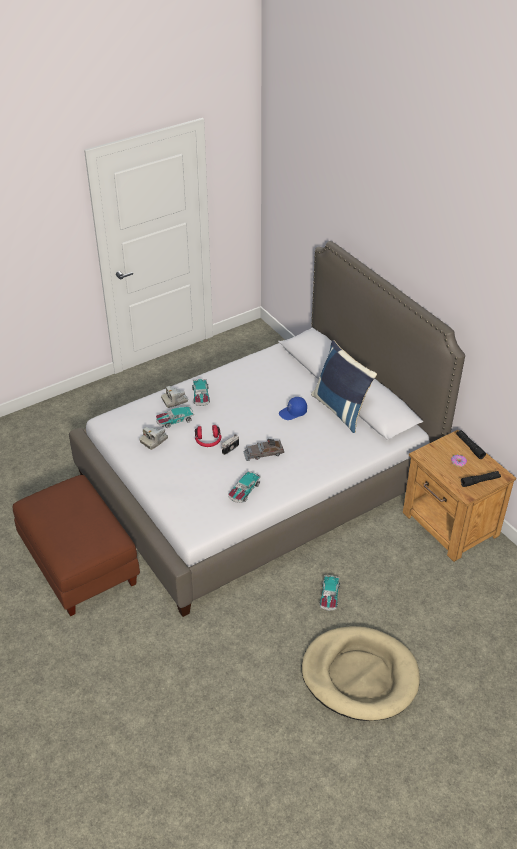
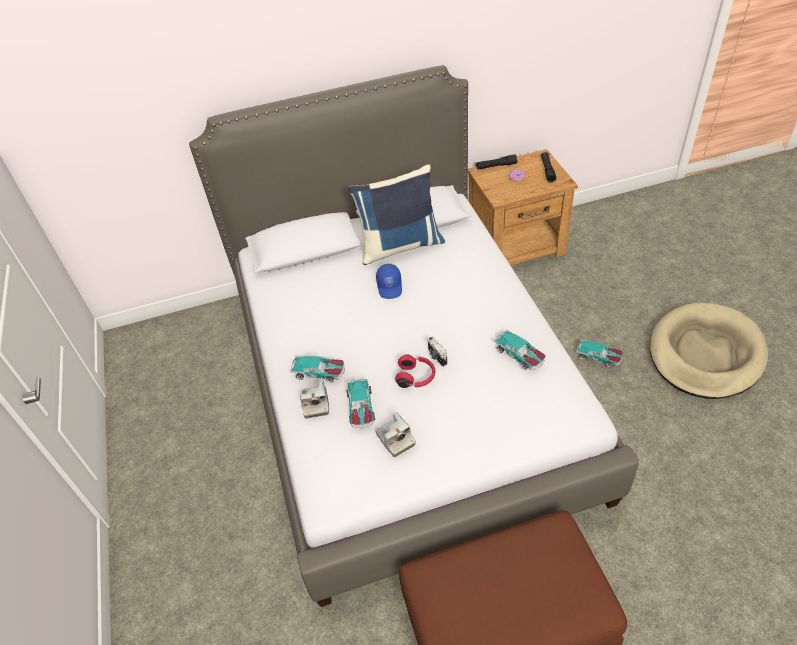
camera: 70 degrees left, 5 degrees up
(263, 453) = (455, 325): grey toy car -> none

